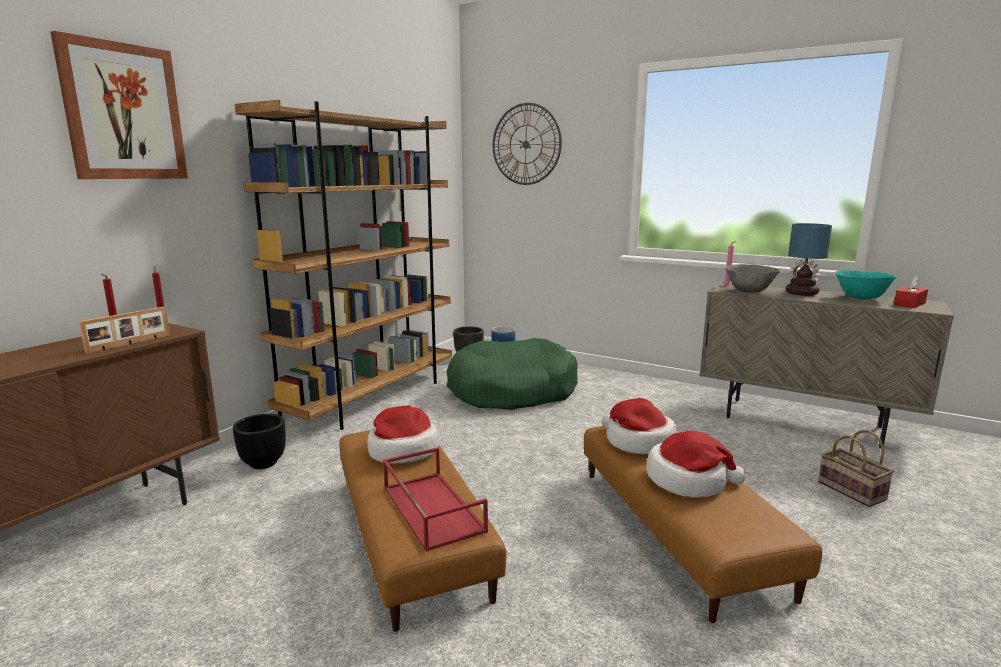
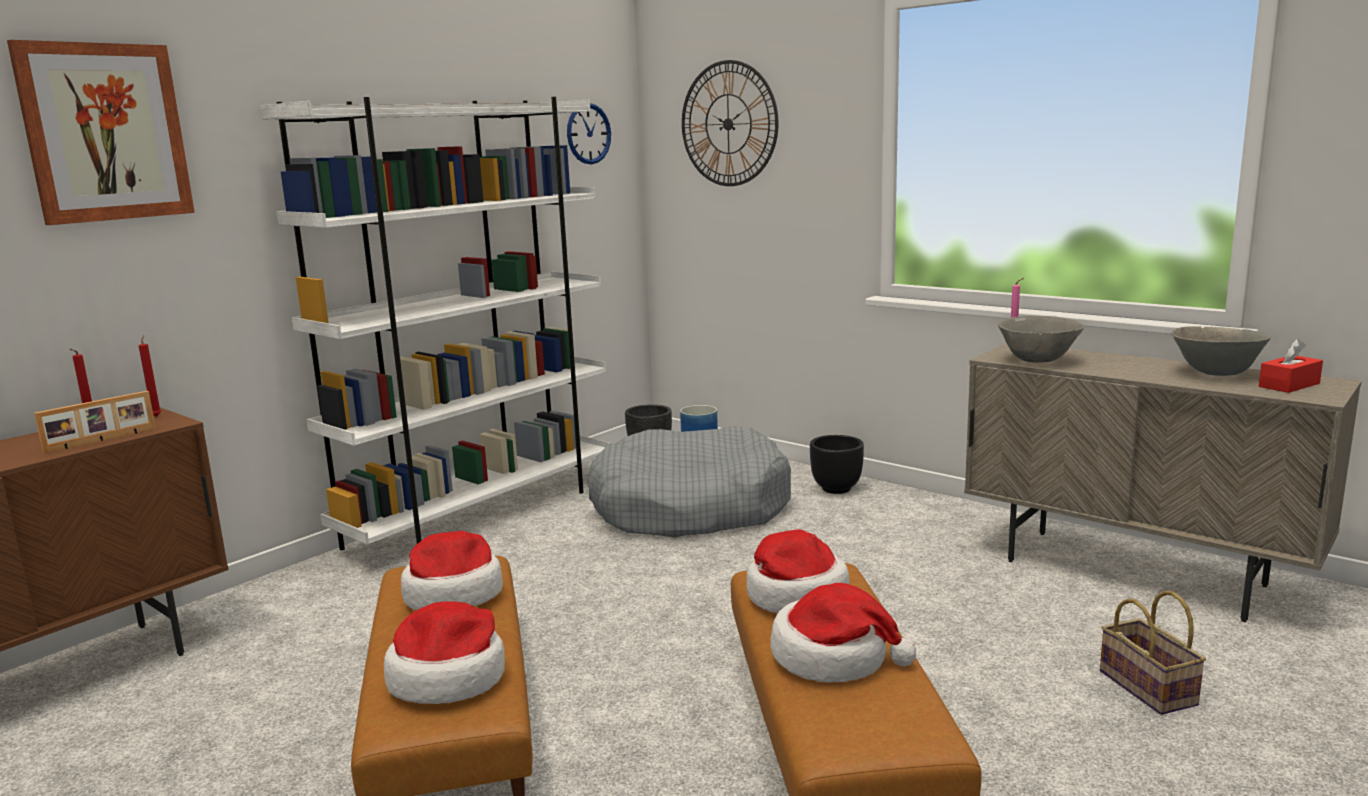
camera: 10 degrees right, 0 degrees up
(263, 463) = (299, 604): black planter -> black planter (836, 489)
(372, 398) = (482, 513): brown bookcase -> white bookcase
(431, 509) = (449, 677): red tray -> hat
(433, 147) = (588, 133): none -> wall clock
(511, 391) = (689, 507): green dog bed -> grey dog bed
(803, 293) = (1125, 364): table lamp -> none
(861, 298) = (1215, 374): turquoise bowl -> grey bowl

